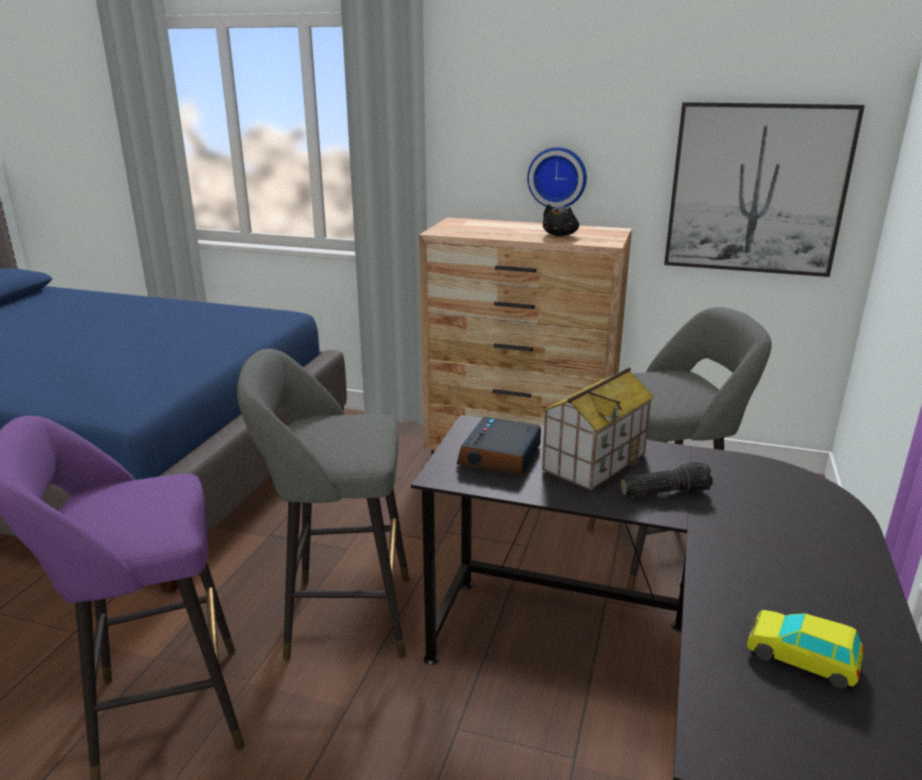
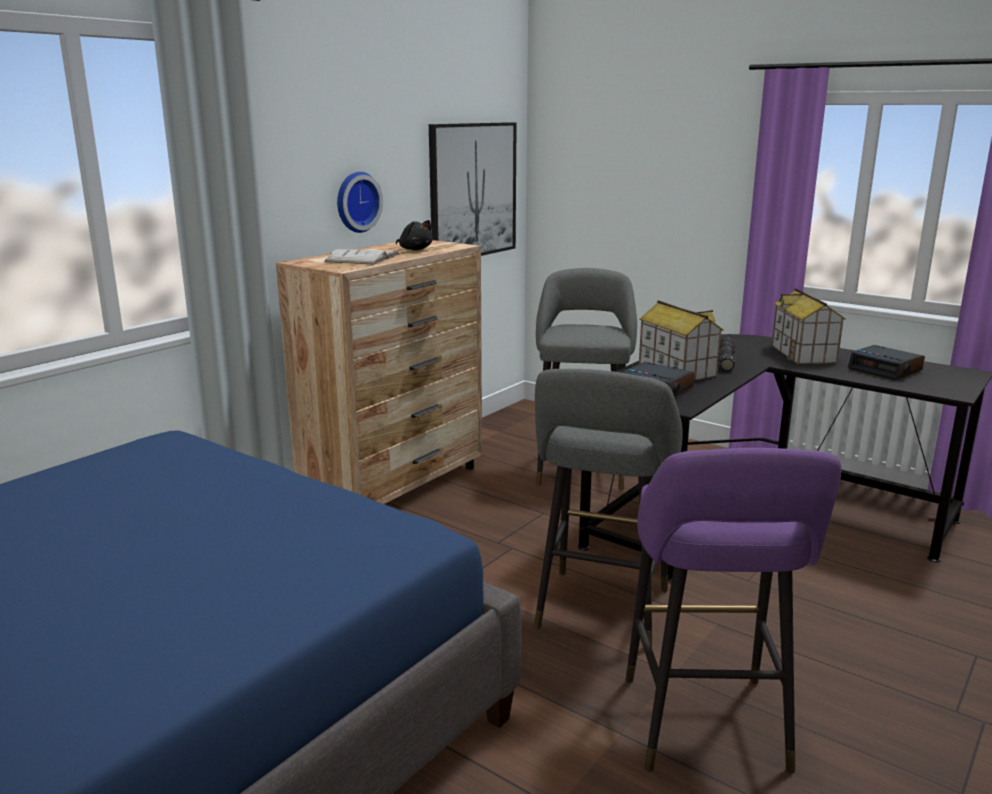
camera: 70 degrees left, 5 degrees down
(494, 229) = (363, 258): none -> white book
(801, 658) = (885, 370): toy car -> alarm clock
(802, 561) = (804, 354): none -> toy house

